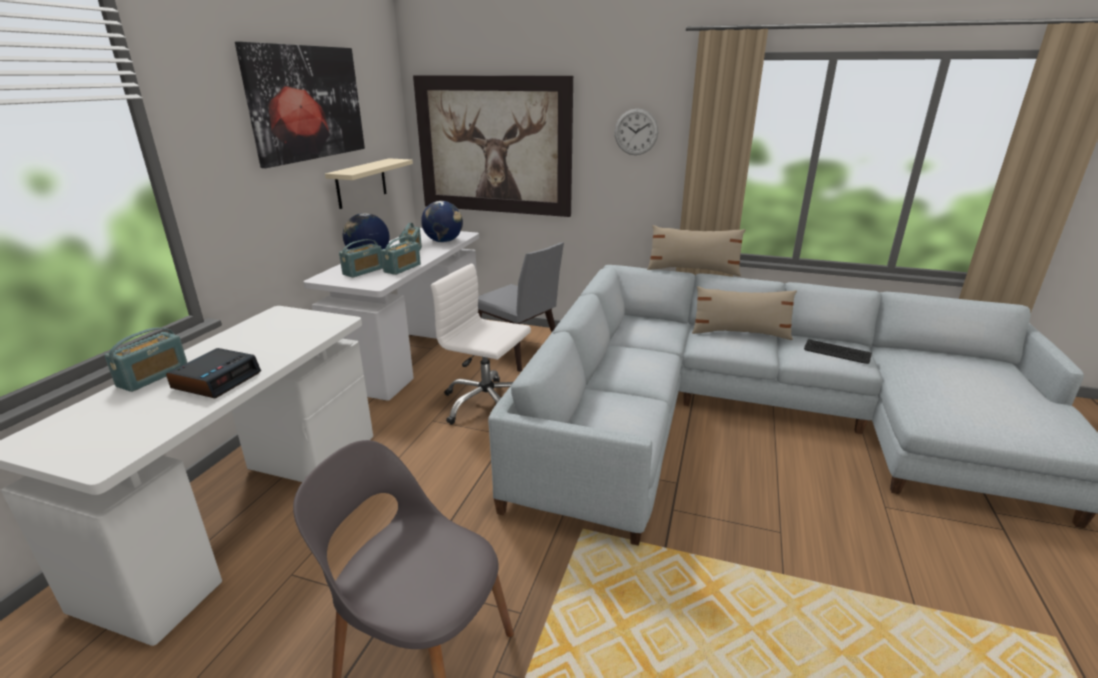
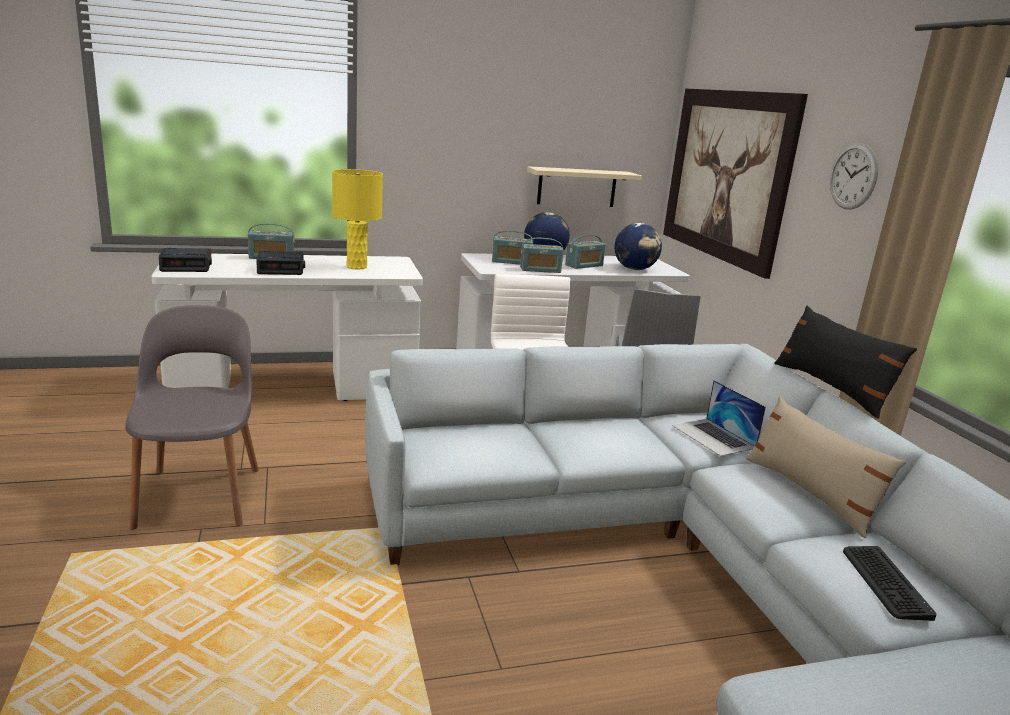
camera: 55 degrees right, 5 degrees down
(91, 445) = (187, 266): none -> alarm clock
(275, 337) = (357, 267): none -> yellow table lamp
(307, 103) = (524, 99): picture -> none
(659, 331) = (713, 437): none -> laptop
(693, 270) = (831, 388): beige pillow -> black pillow

